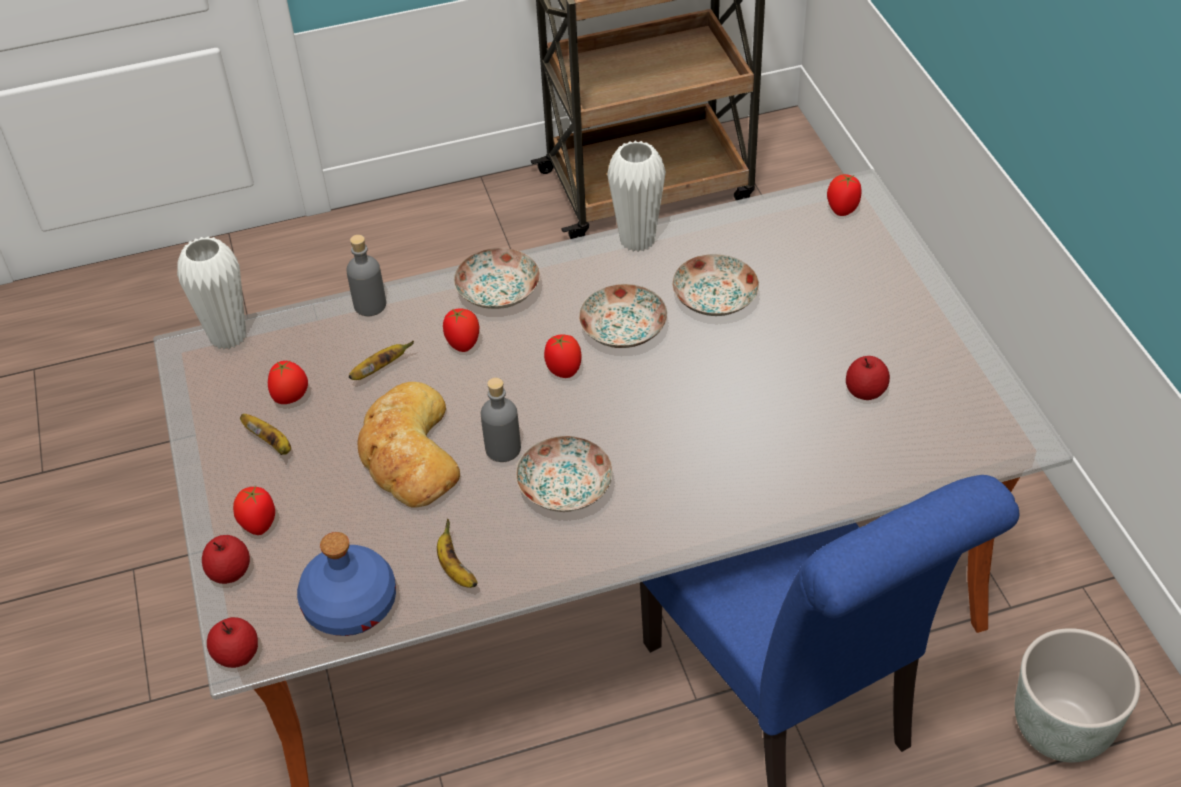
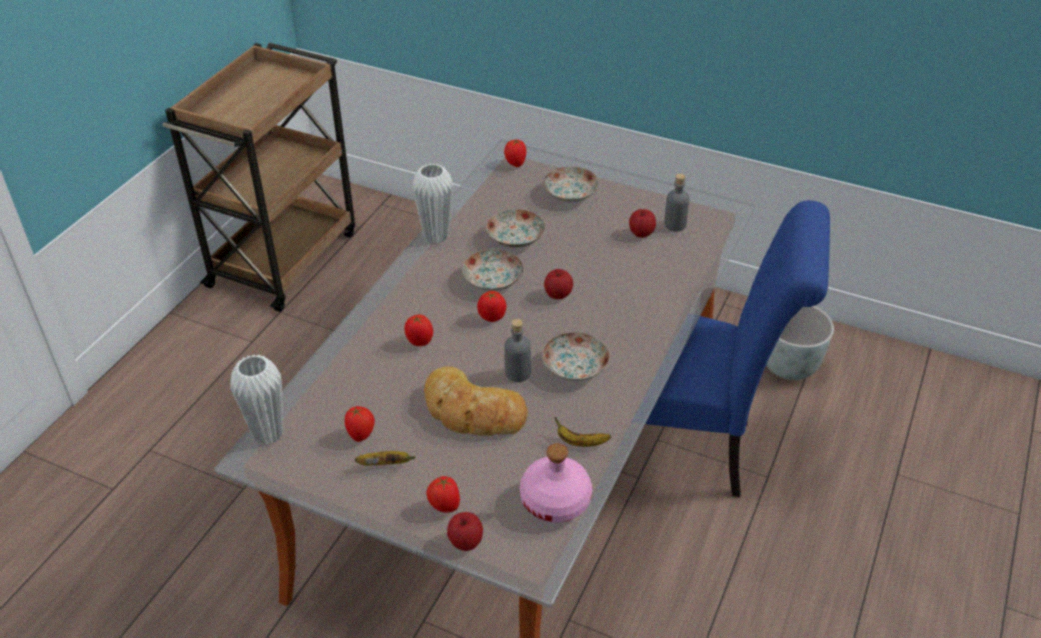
camera: 50 degrees left, 5 degrees down
(237, 655) = (534, 574): apple -> apple (558, 294)
(352, 604) = (556, 500): blue bottle -> pink bottle
(370, 305) = (333, 359): grey bottle -> grey bottle (674, 224)
(379, 369) = (391, 385): banana -> none
(499, 291) = (398, 305): plate -> plate (570, 193)

